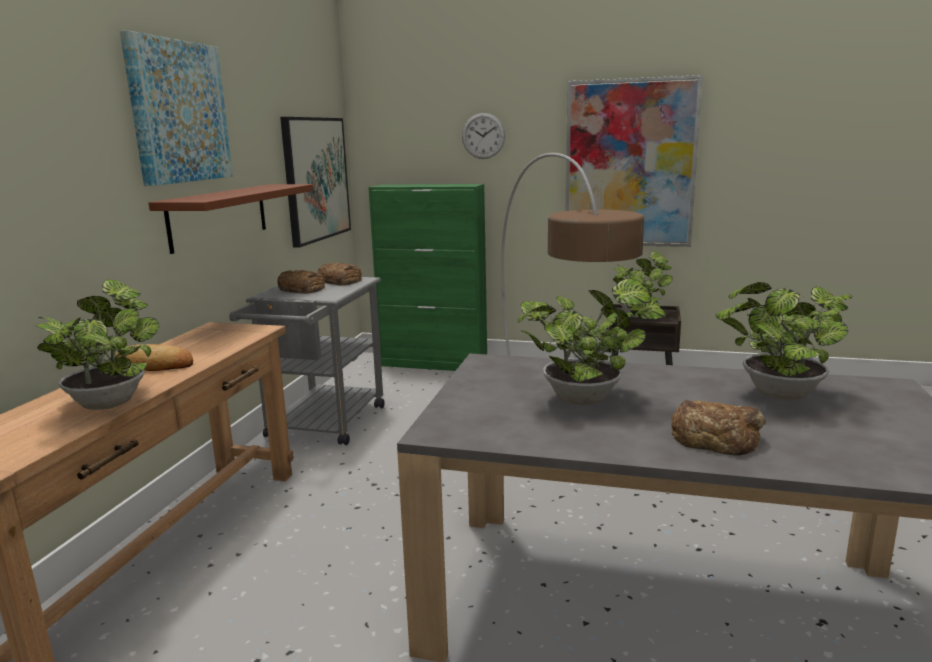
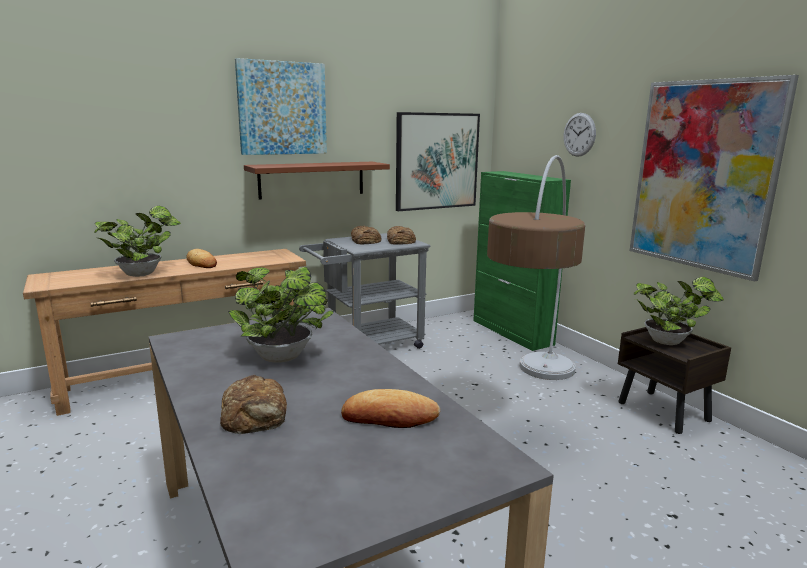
camera: 45 degrees right, 0 degrees up
(776, 395) = (389, 417): potted plant -> bread

